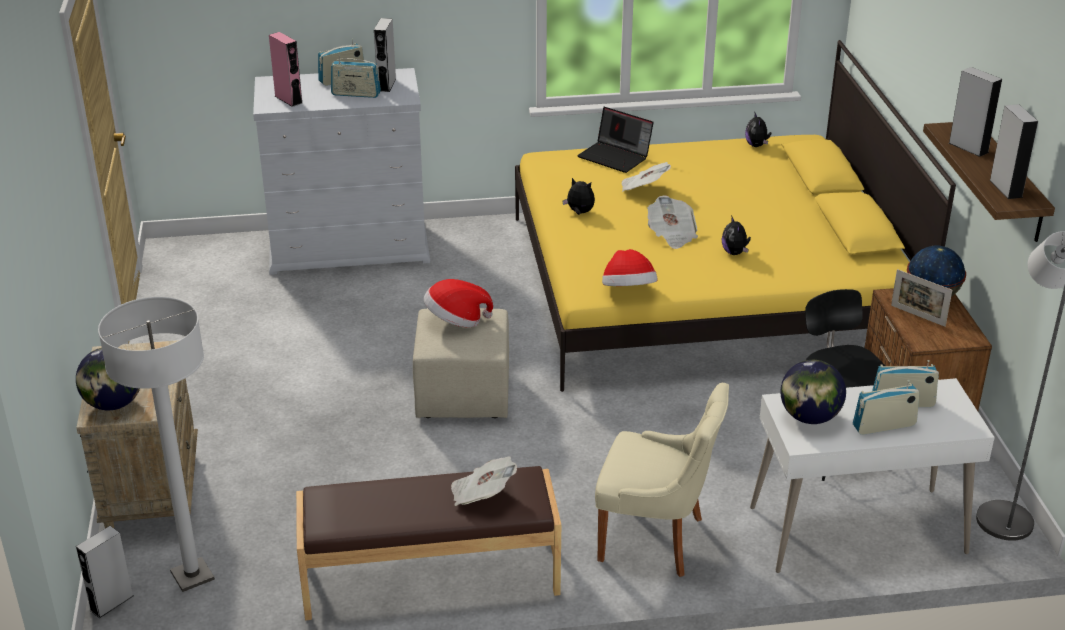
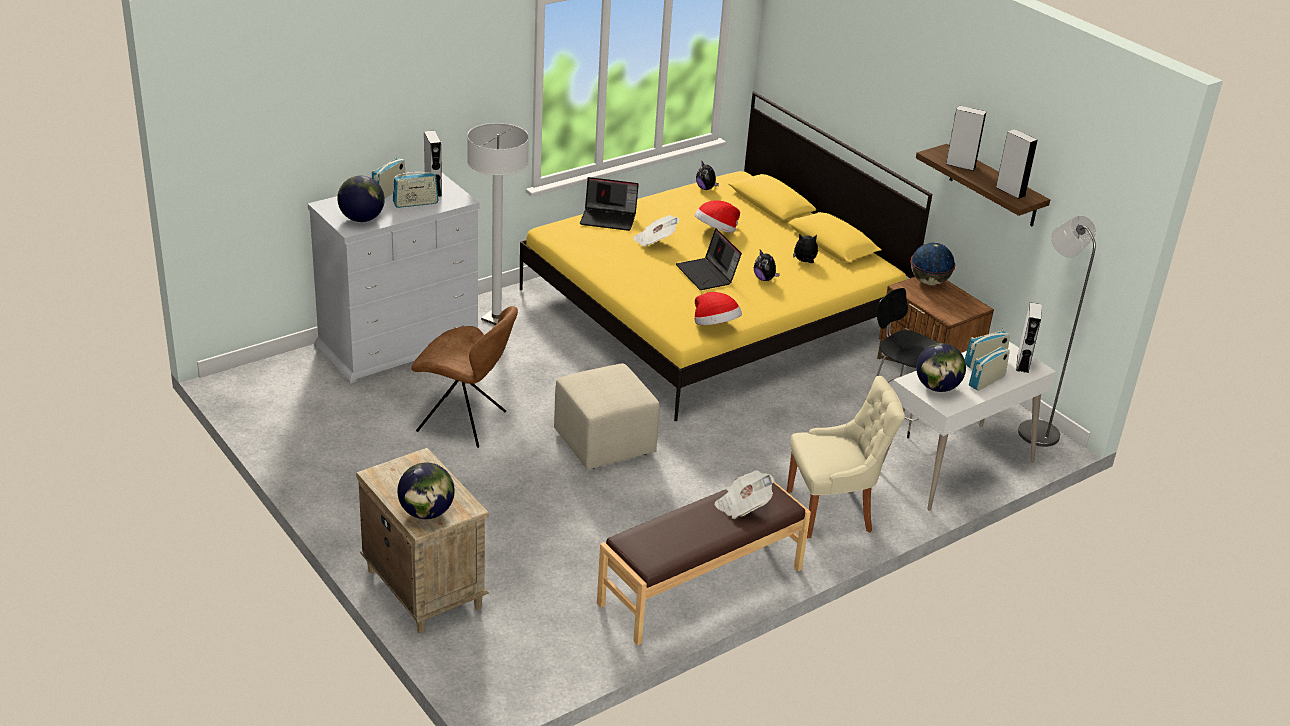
camera: 30 degrees left, 0 degrees up
(111, 603) = (474, 682): grey speaker -> grey speaker (1022, 363)
(192, 576) = (520, 641): white floor lamp -> white floor lamp (496, 319)
(288, 99) = (362, 219): pink speaker -> globe
(342, 338) = (465, 422): none -> brown chair
(456, 321) = (598, 381): hat -> hat (715, 232)
(579, 212) = (622, 271): plush toy -> plush toy (804, 261)
(671, 235) = (707, 274): newspaper -> laptop
(918, 316) = (931, 298): picture frame -> none

